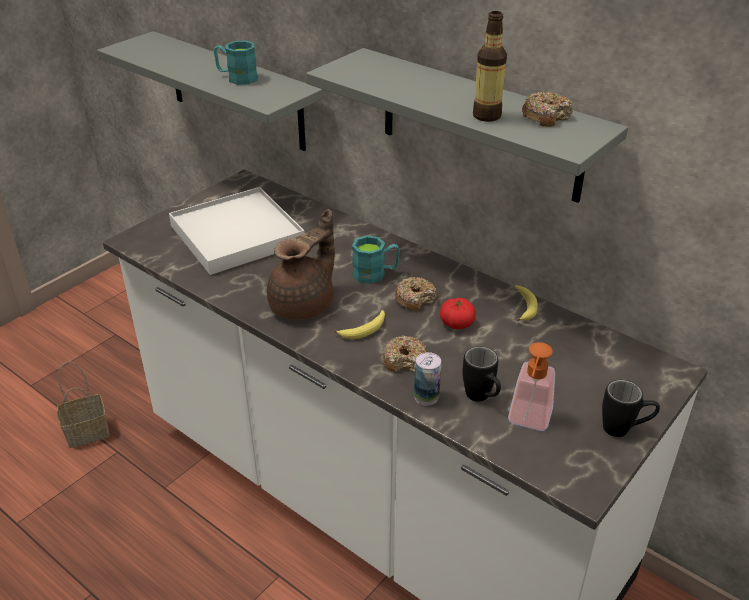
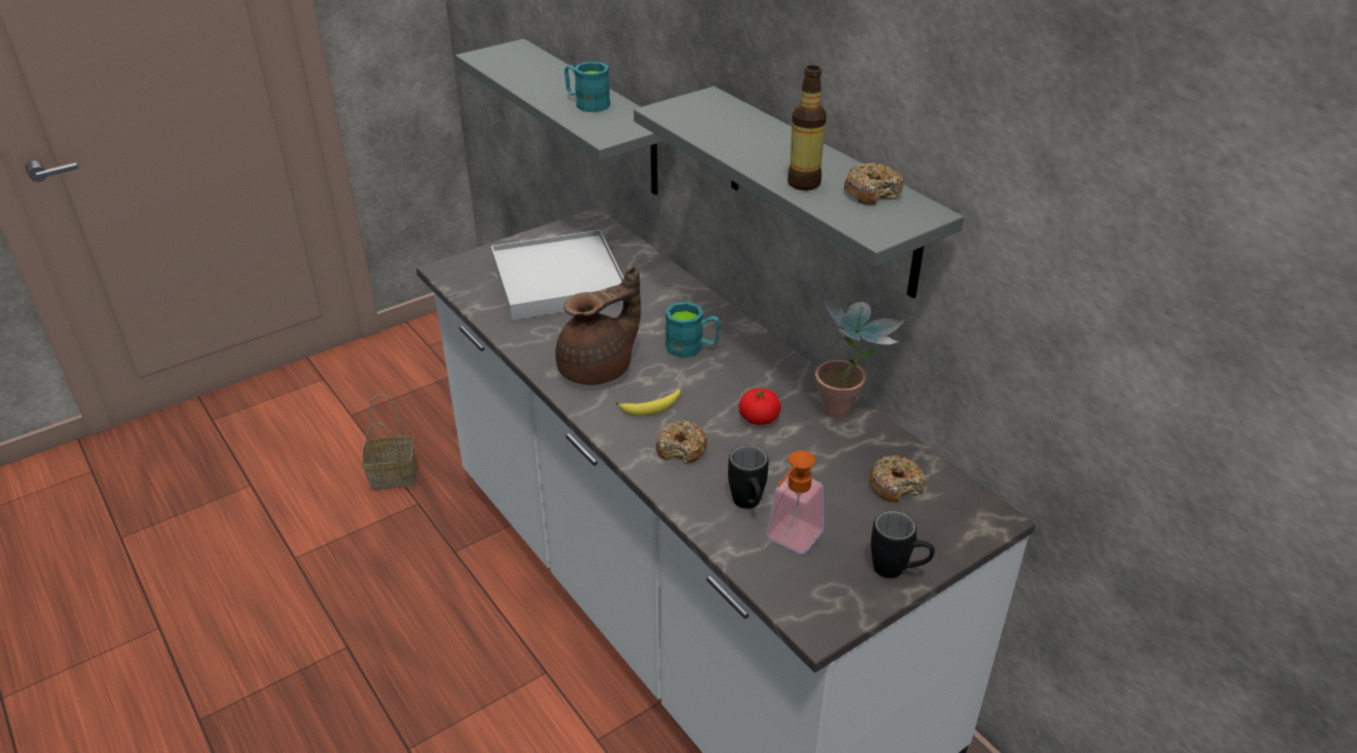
camera: 15 degrees right, 0 degrees up
(415, 299) = (724, 383): donut -> donut (895, 485)
(426, 397) = (687, 493): can -> none
(524, 307) = (847, 412): banana -> potted plant

